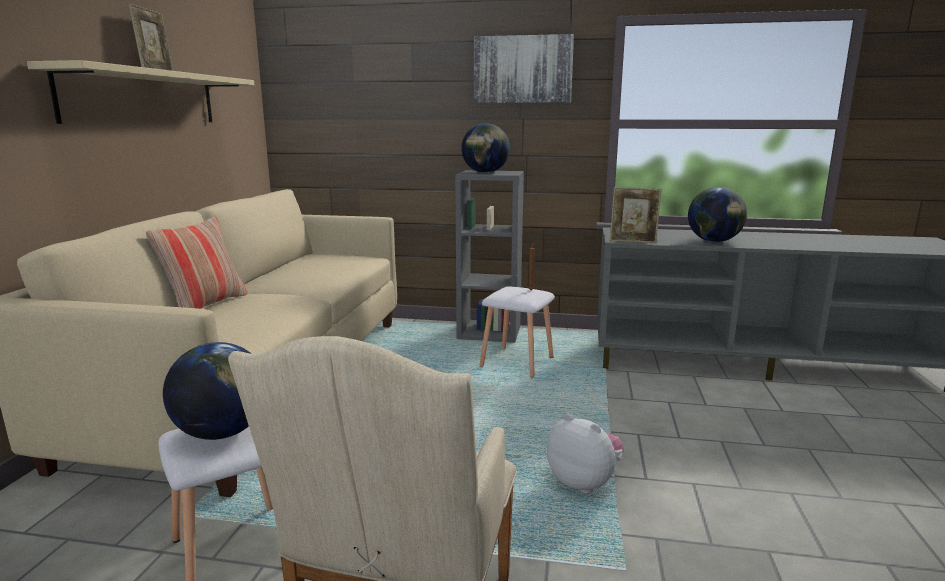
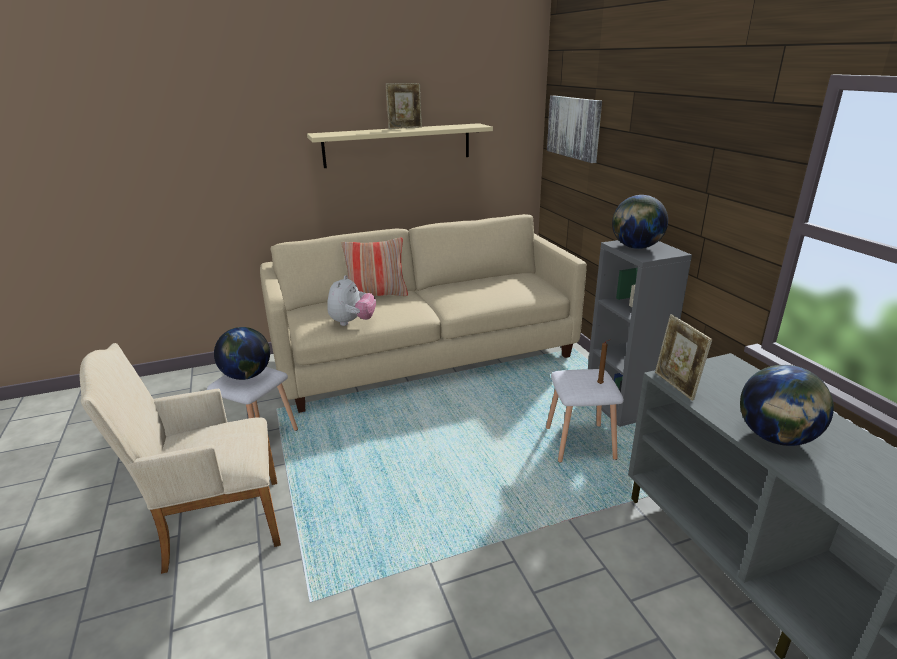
camera: 60 degrees right, 10 degrees up
(523, 69) = (715, 135): picture -> picture (574, 127)
(584, 482) = (408, 548): plush toy -> plush toy (352, 322)

